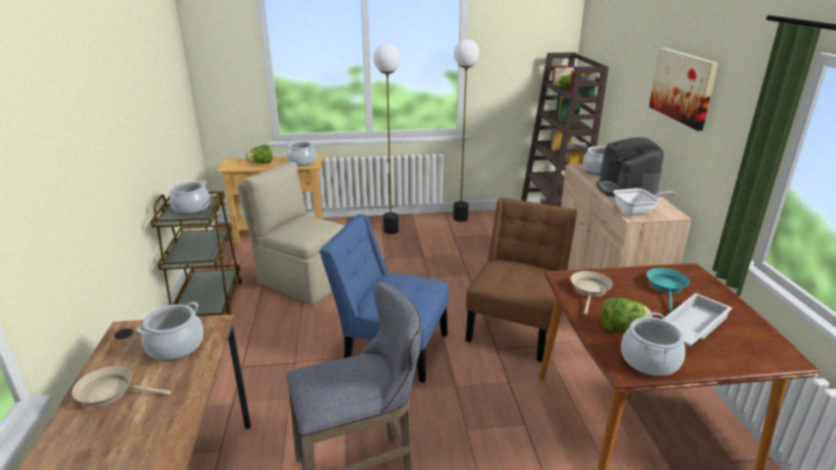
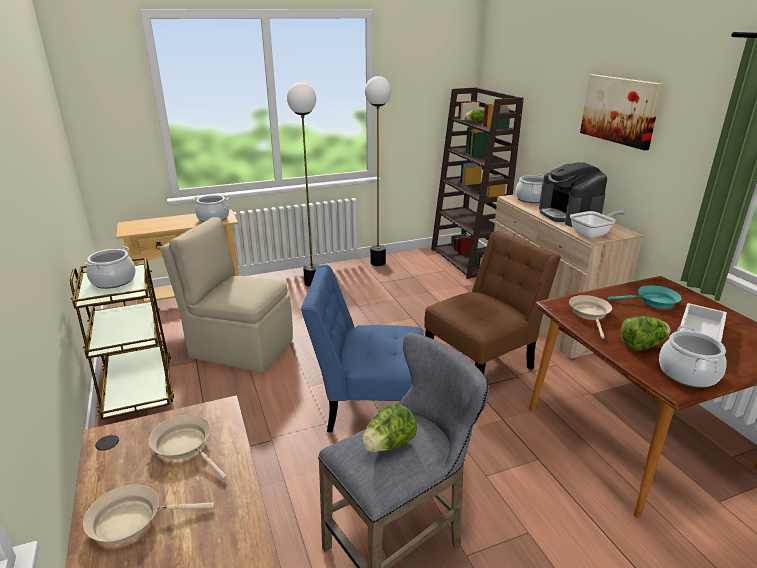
camera: 15 degrees left, 0 degrees up
(175, 346) = (185, 446): cooking pot -> beige frying pan
(261, 163) = (166, 224): lettuce -> lettuce (389, 445)
(516, 326) = (483, 362): brown chair -> brown chair turned 45 degrees clockwise
(667, 287) = (653, 301): turquoise frying pan -> turquoise frying pan turned 90 degrees clockwise

